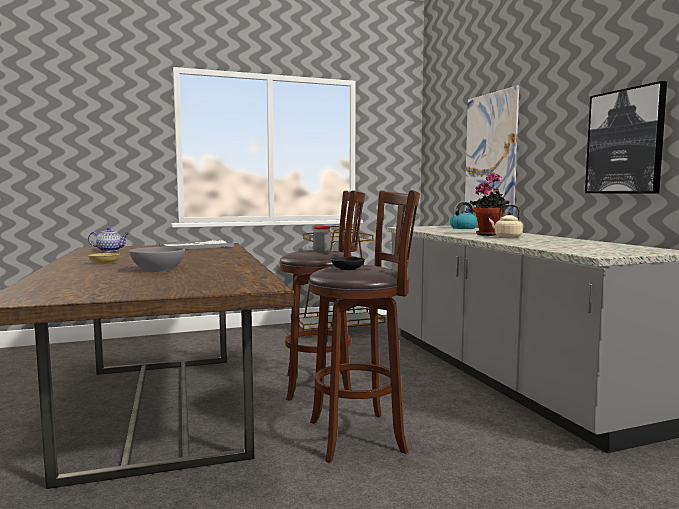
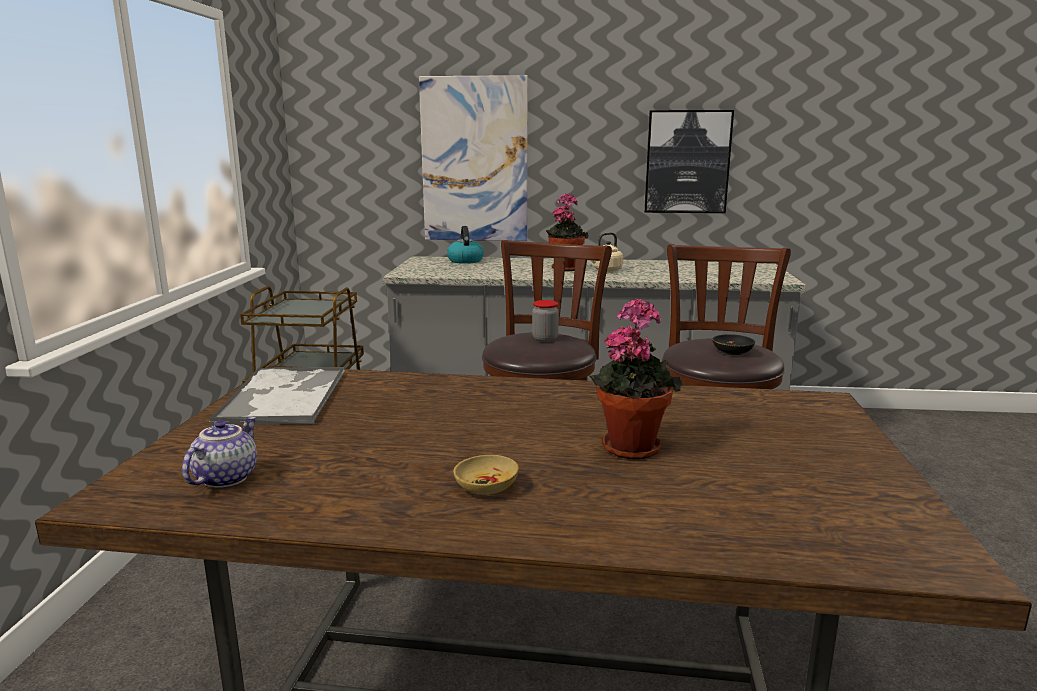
camera: 65 degrees left, 10 degrees up
(158, 270) = (631, 445): grey bowl -> potted plant

